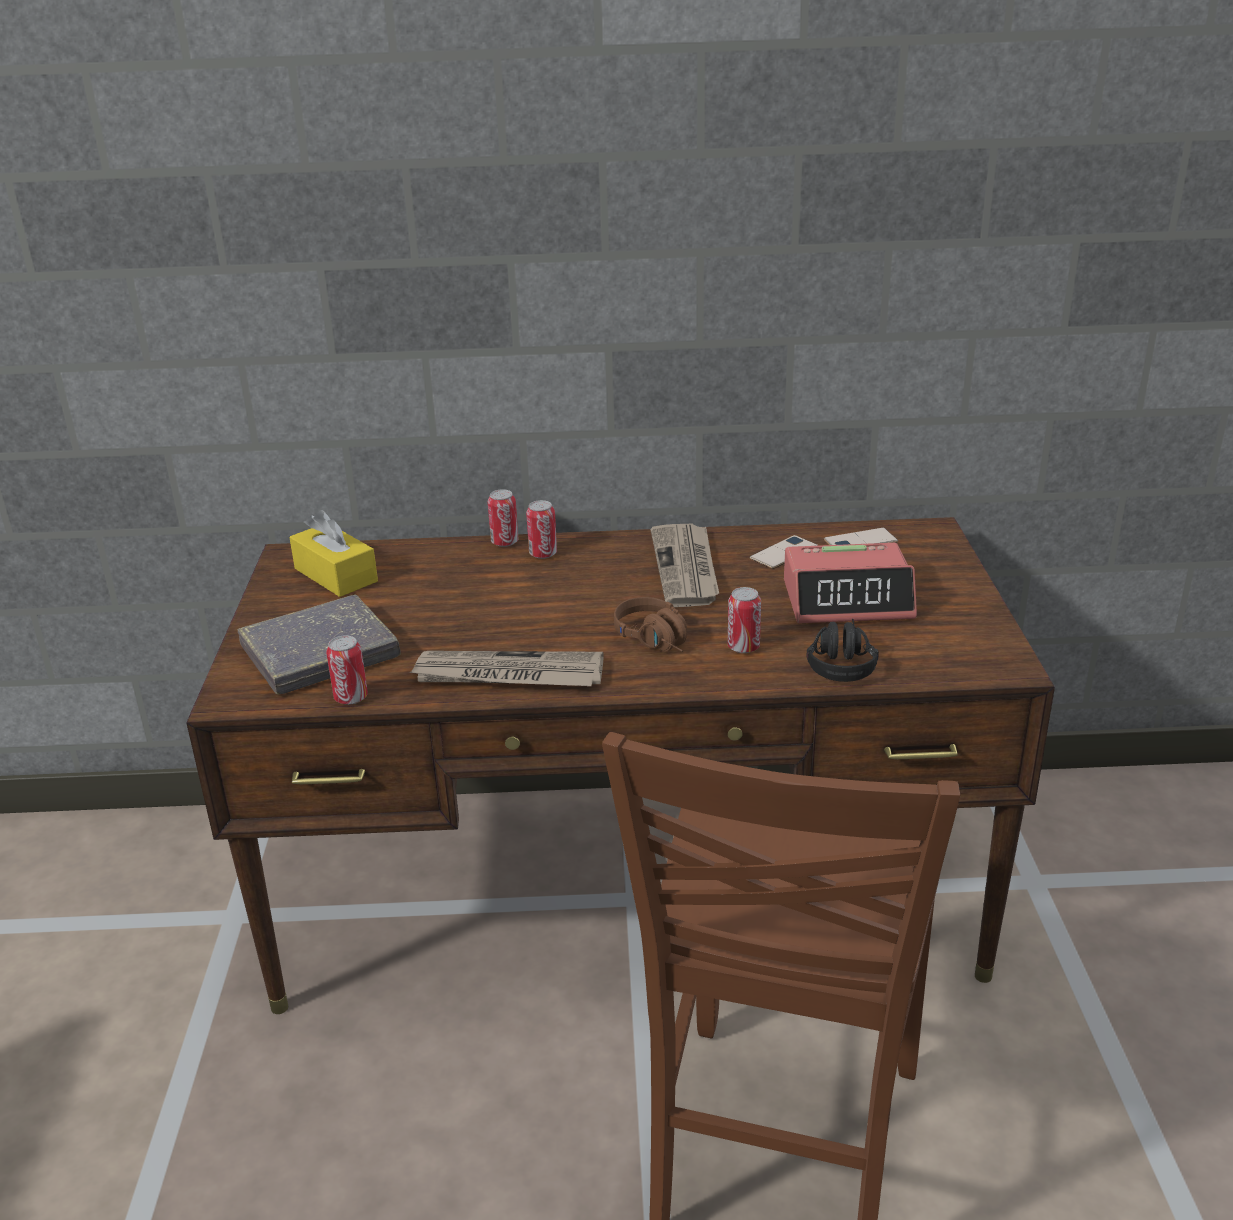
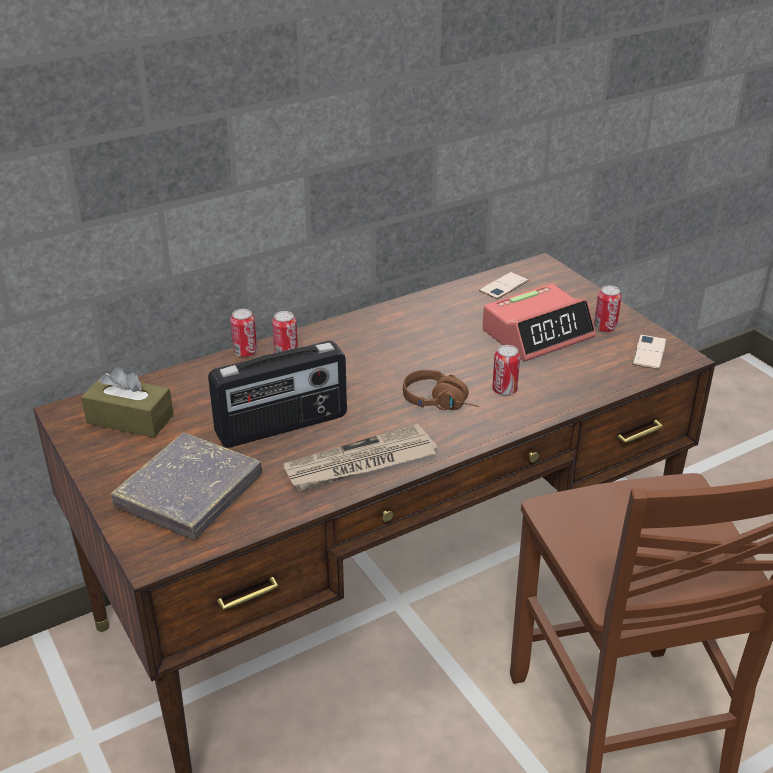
camera: 30 degrees left, 5 degrees up
(336, 575) = (130, 419): yellow tissue box -> brown tissue box
(351, 698) = (255, 522): can -> can (605, 328)
(468, 619) = (282, 426): none -> radio
(686, 568) = (406, 339): newspaper -> none
(783, 553) = (461, 308): phone -> phone (649, 352)
(840, 661) = (576, 382): black headphones -> none

